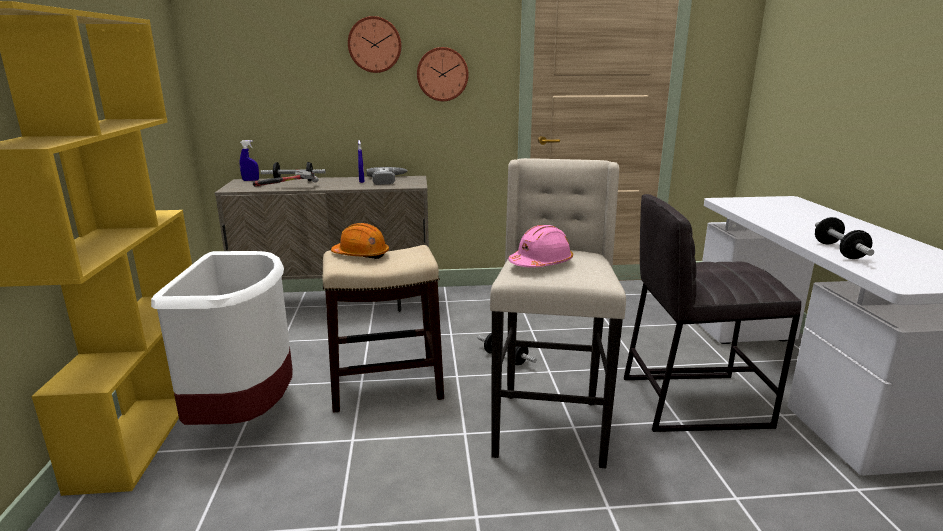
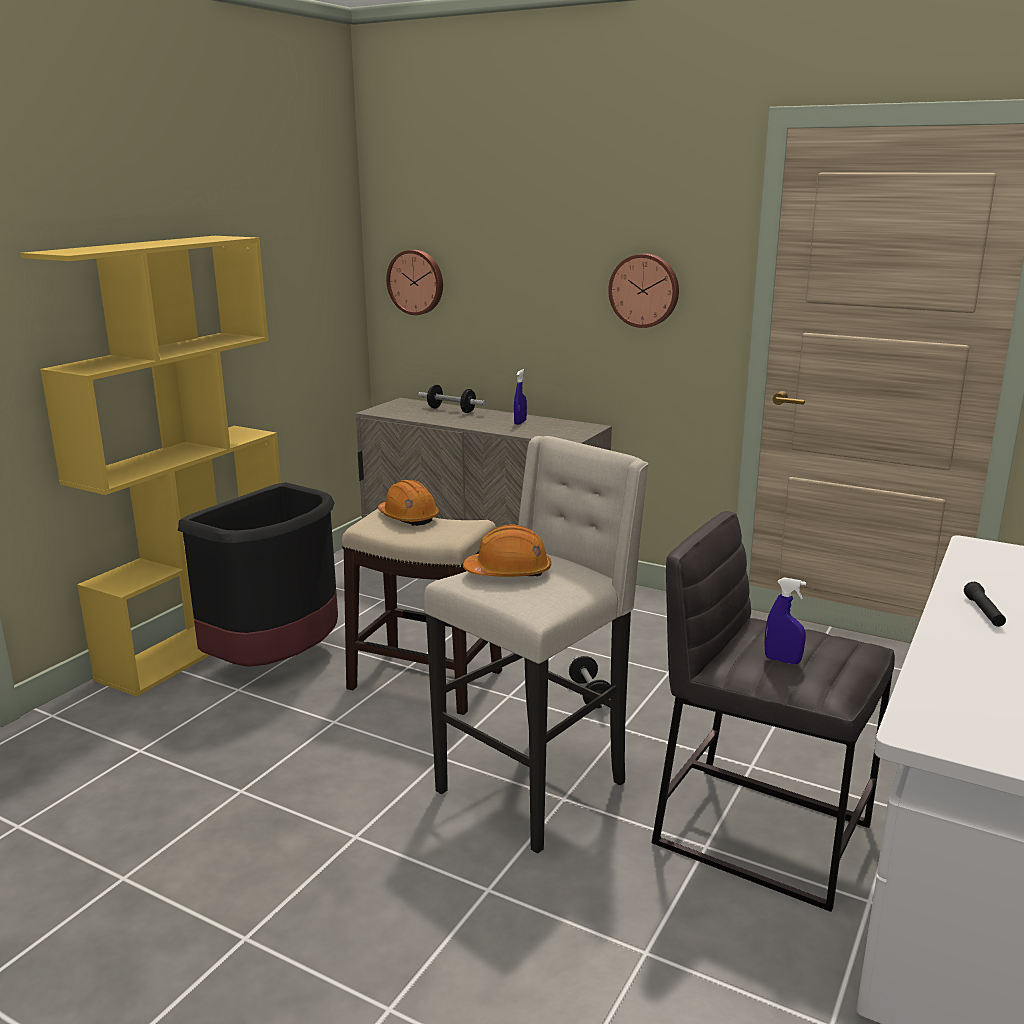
camera: 35 degrees right, 0 degrees up
(246, 412) = (278, 661): white trash can -> black trash can
(250, 180) = (411, 402): blue spray bottle -> blue spray bottle (782, 660)
(286, 187) = (429, 418): hammer -> none
(375, 45) = (563, 247): wall clock -> wall clock (416, 282)
(389, 180) = (554, 425): power drill -> none
(541, 263) = (508, 572): pink hard hat -> orange hard hat
(794, 226) = (983, 612): none -> black flashlight
(839, 251) = (953, 664): dumbbell -> none

